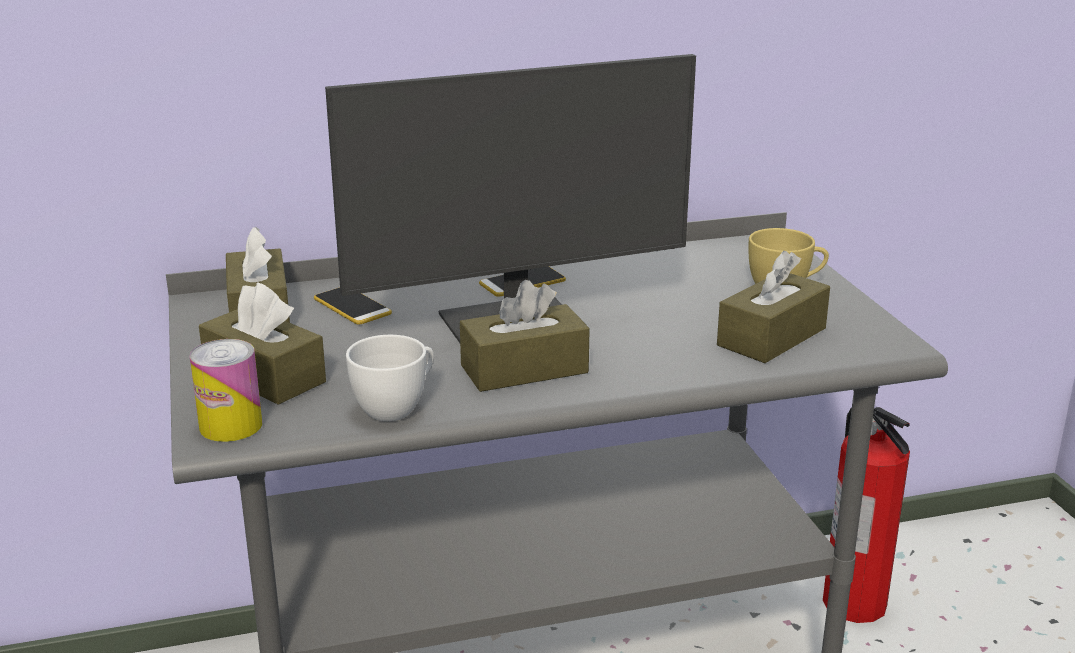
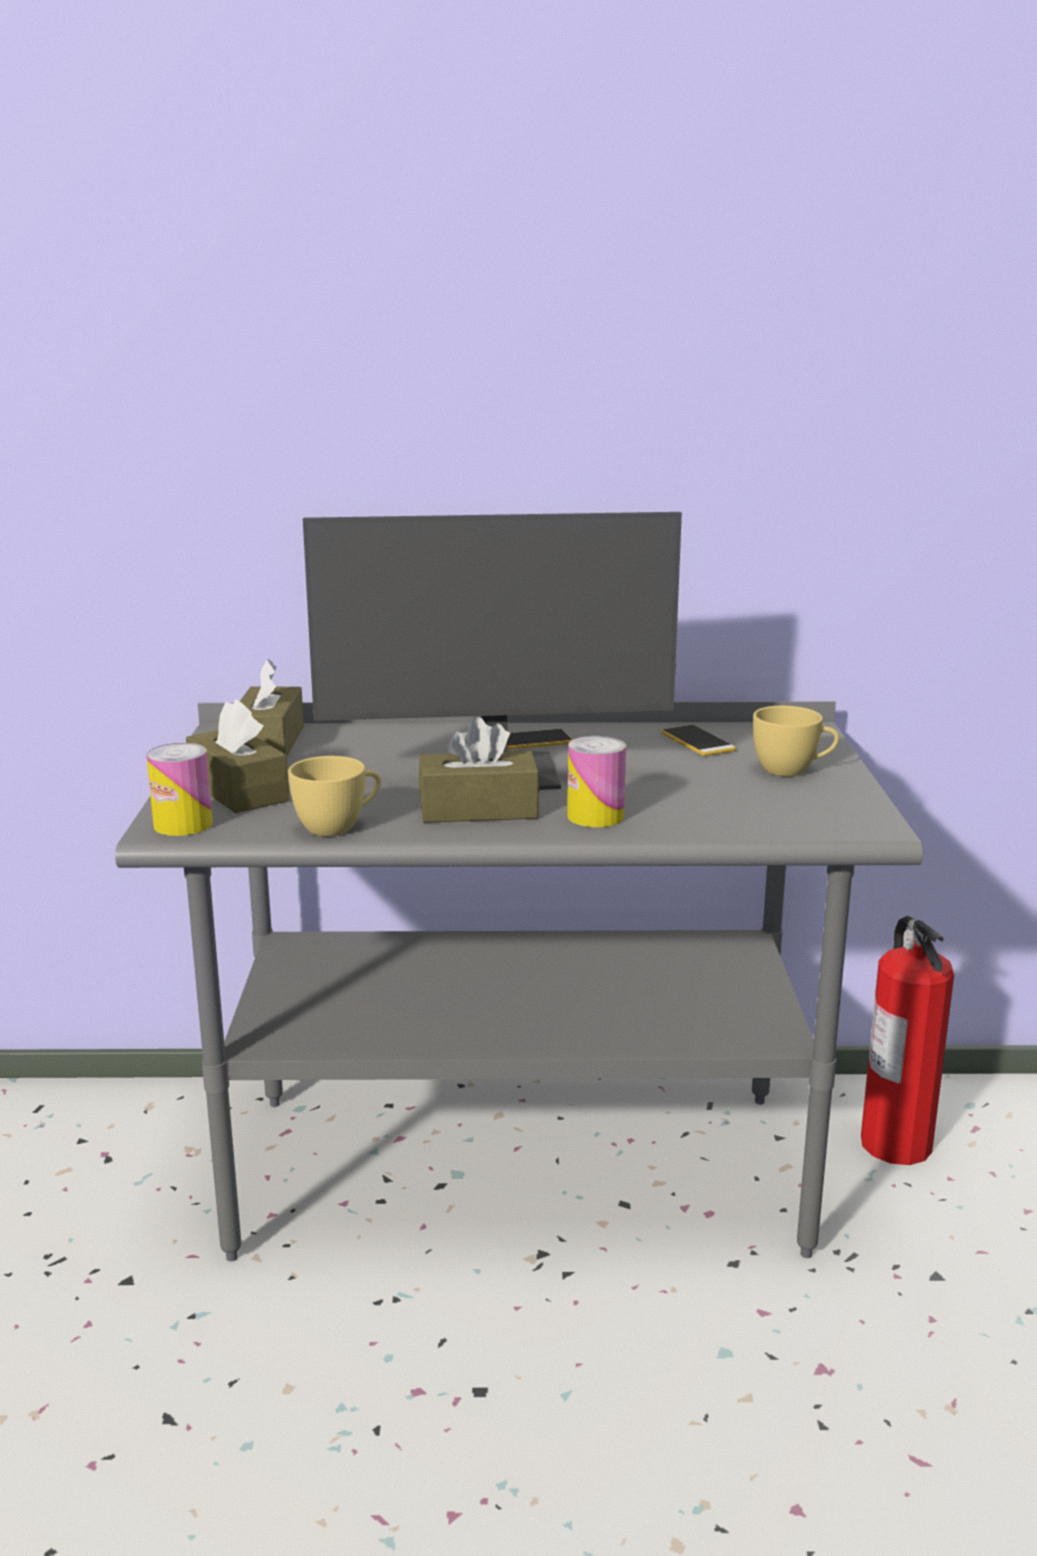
camera: 15 degrees right, 5 degrees down
(352, 306) = (355, 746): phone -> phone (698, 742)
(397, 407) = (338, 826): white cup -> yellow cup
(641, 363) = (595, 816): none -> can
(771, 337) = (746, 808): brown tissue box -> none

